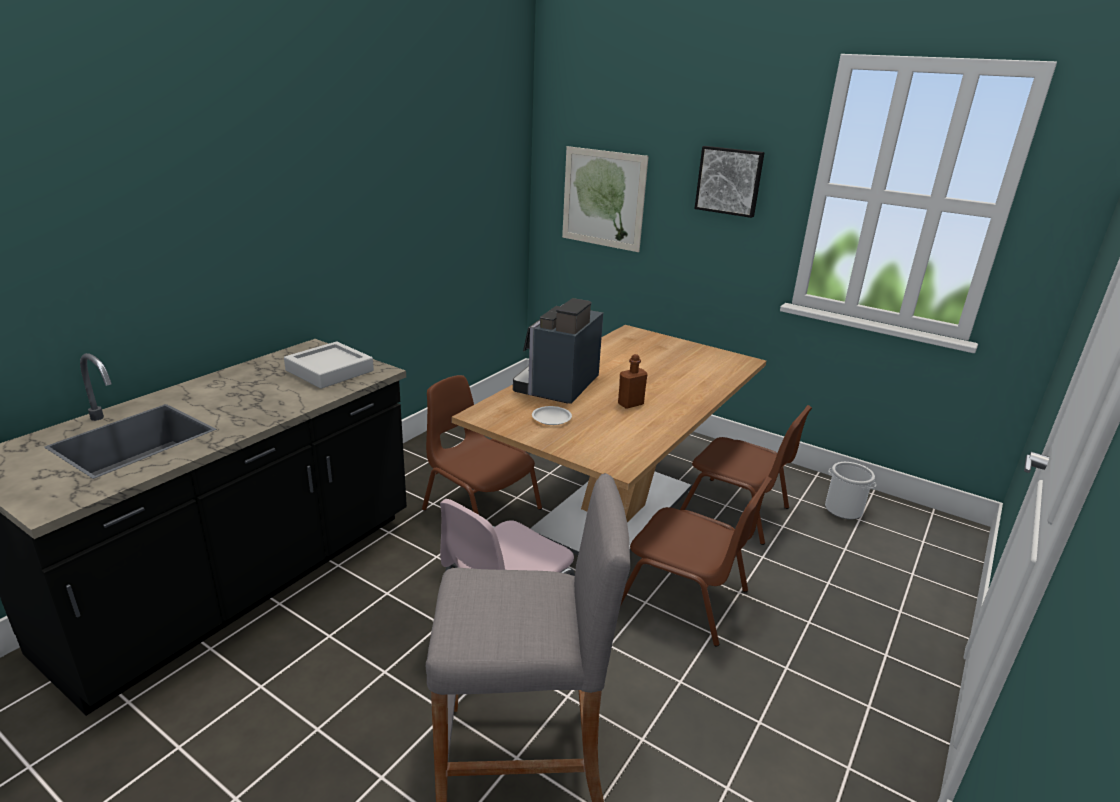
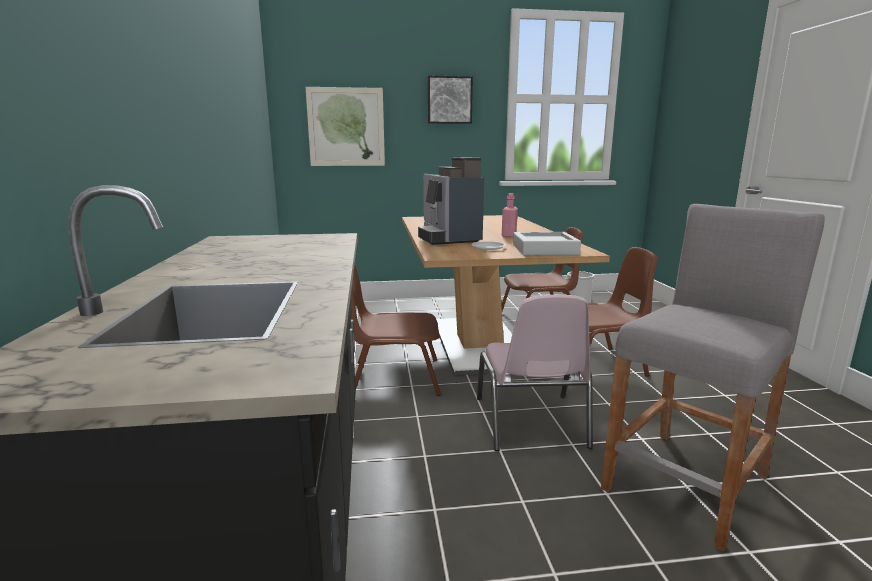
camera: 40 degrees left, 10 degrees down
(330, 371) = (291, 242): grey tray -> grey tray (544, 249)
(630, 404) = (509, 235): brown bottle -> pink bottle

